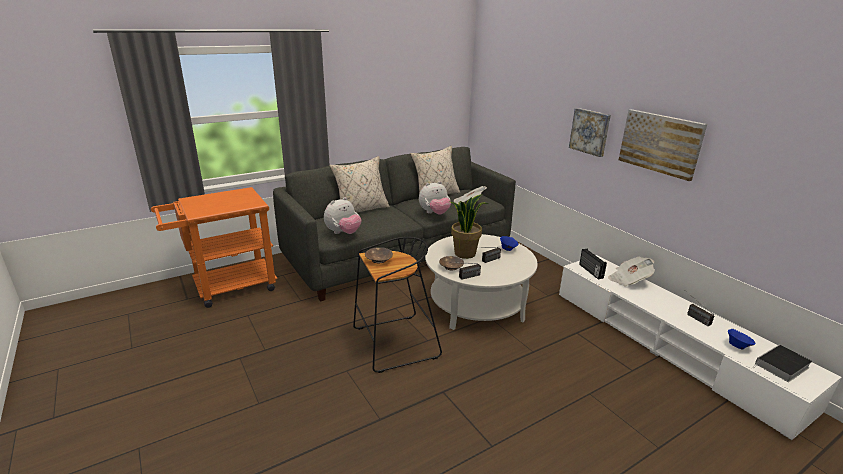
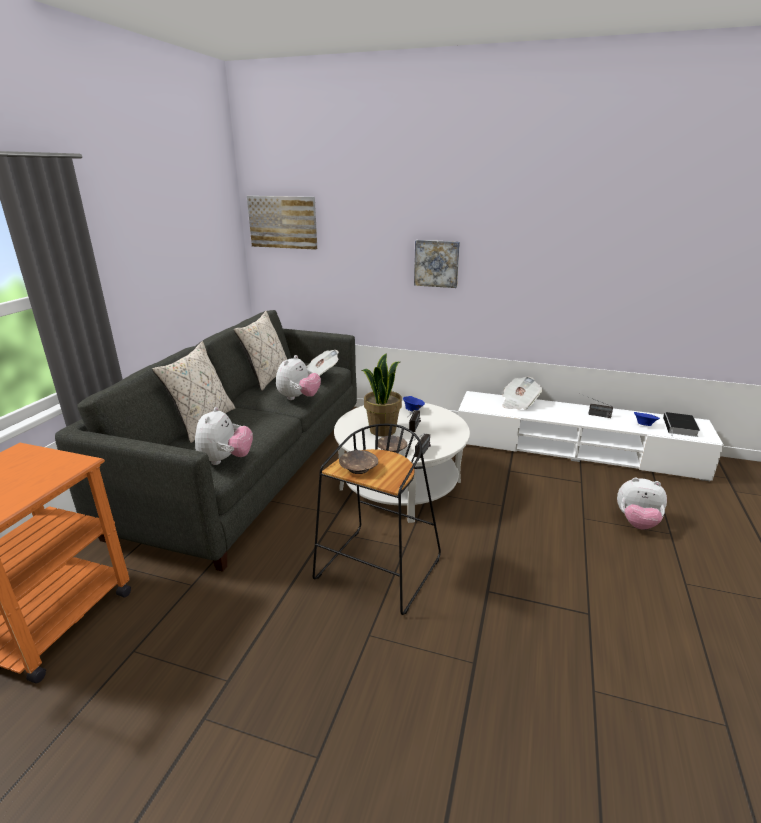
camera: 40 degrees left, 0 degrees up
(590, 271) = (483, 407): radio -> none
(636, 422) = (636, 522): none -> plush toy
(660, 143) = (522, 261): picture -> picture (283, 222)

